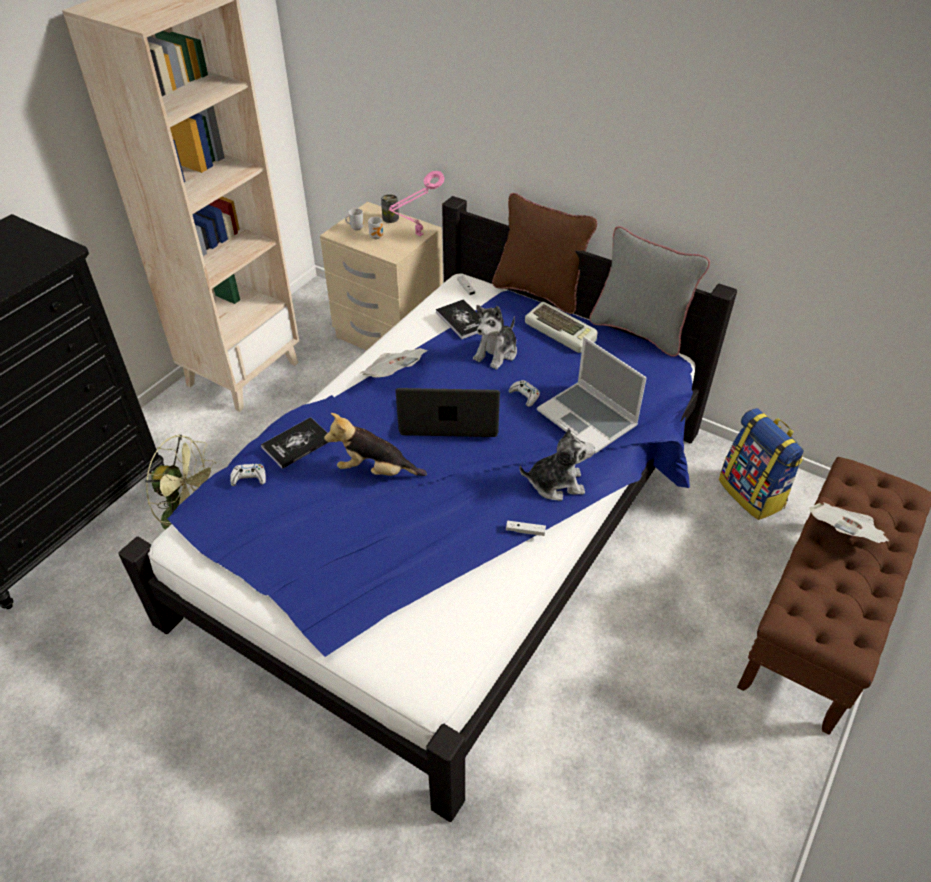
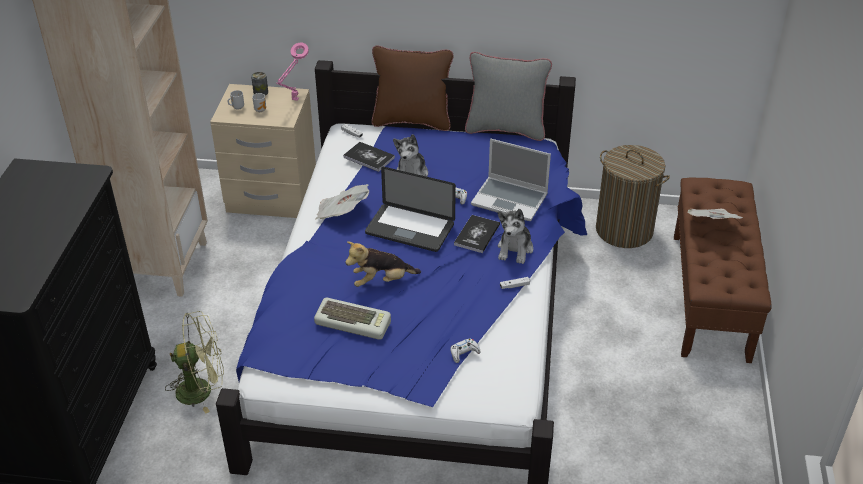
camera: 25 degrees left, 5 degrees down
(249, 478) = (287, 317): white game controller -> white game controller (464, 353)
(297, 444) = (306, 282): book -> book (477, 235)
(449, 417) = (410, 229): laptop -> laptop turned 135 degrees counterclockwise
(556, 483) = (515, 249): plush toy -> plush toy turned 135 degrees clockwise
(561, 332) = (450, 145): keyboard -> keyboard (354, 322)
(752, 494) = (624, 230): backpack -> laundry basket

